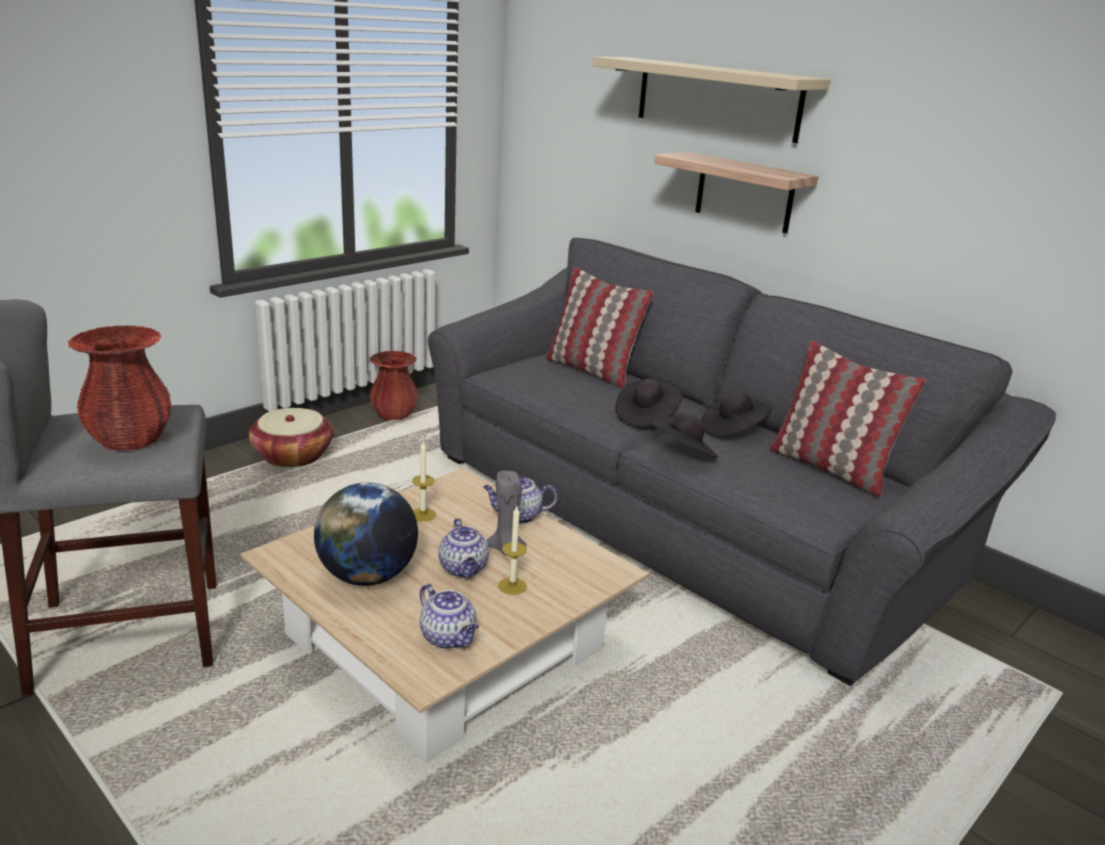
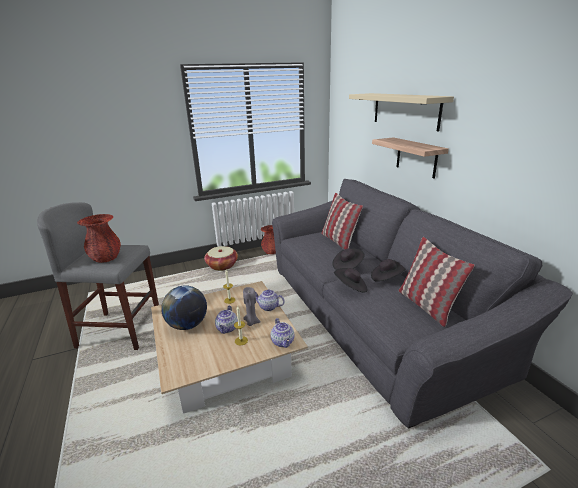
camera: 25 degrees right, 0 degrees up
(449, 638) = (197, 360): teapot -> teapot (283, 342)

